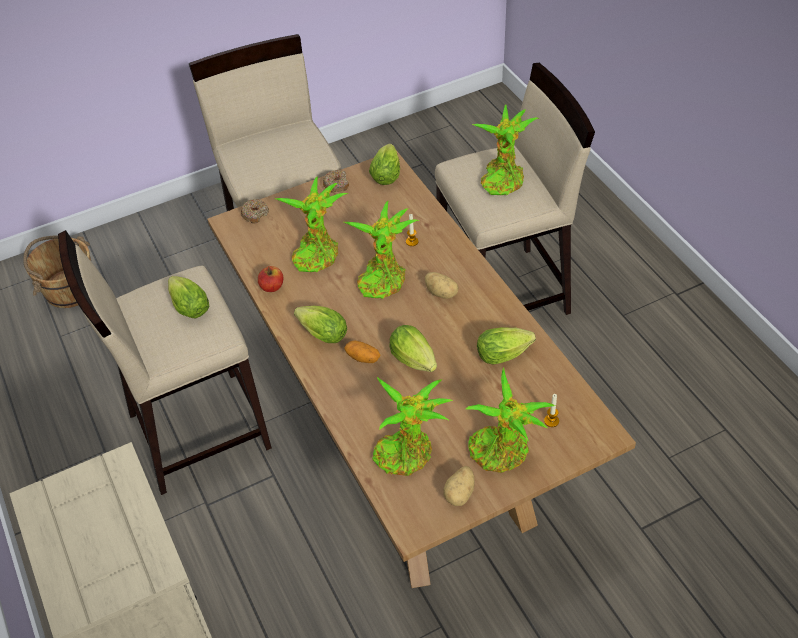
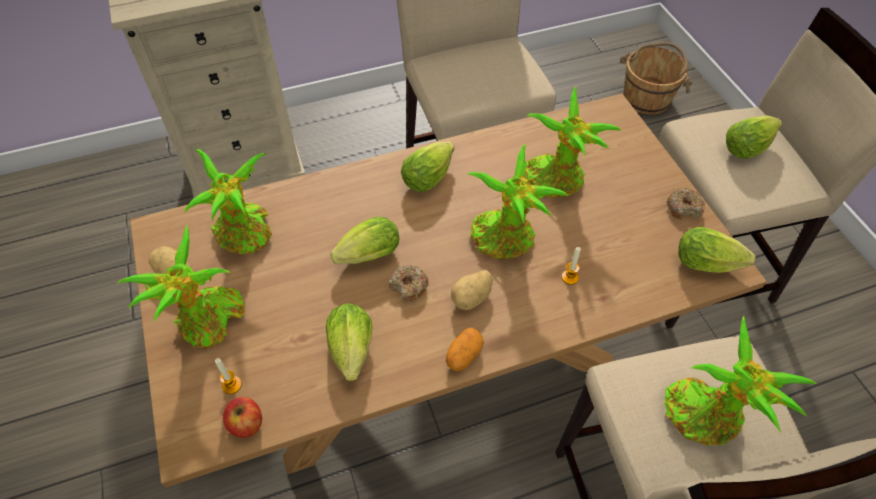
camera: 95 degrees right, 5 degrees up
(188, 306) = (491, 79): lettuce -> lettuce (748, 147)
(255, 214) = (627, 131): donut -> donut (409, 286)
(272, 287) = (507, 140): apple -> apple (246, 424)
(363, 357) = (385, 209): potato -> potato (463, 355)

